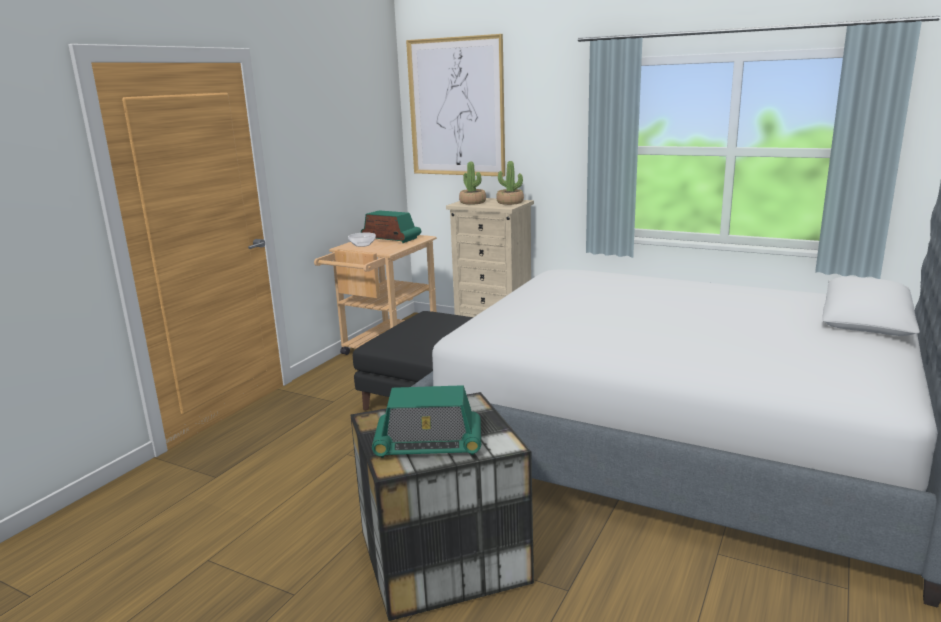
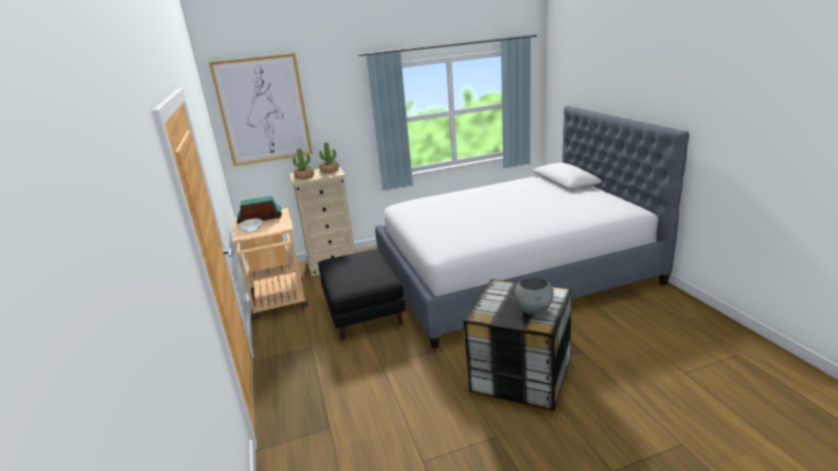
camera: 45 degrees left, 5 degrees up
(428, 445) = (533, 309): radio -> grey bowl

